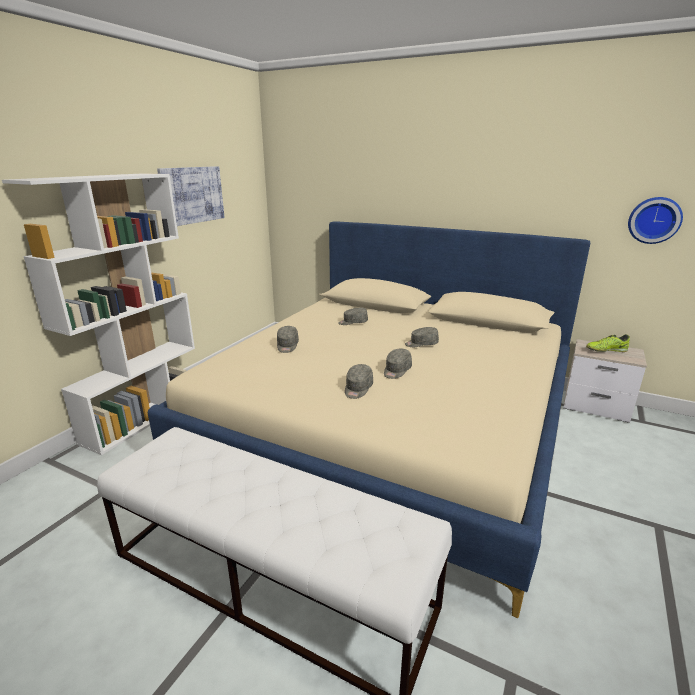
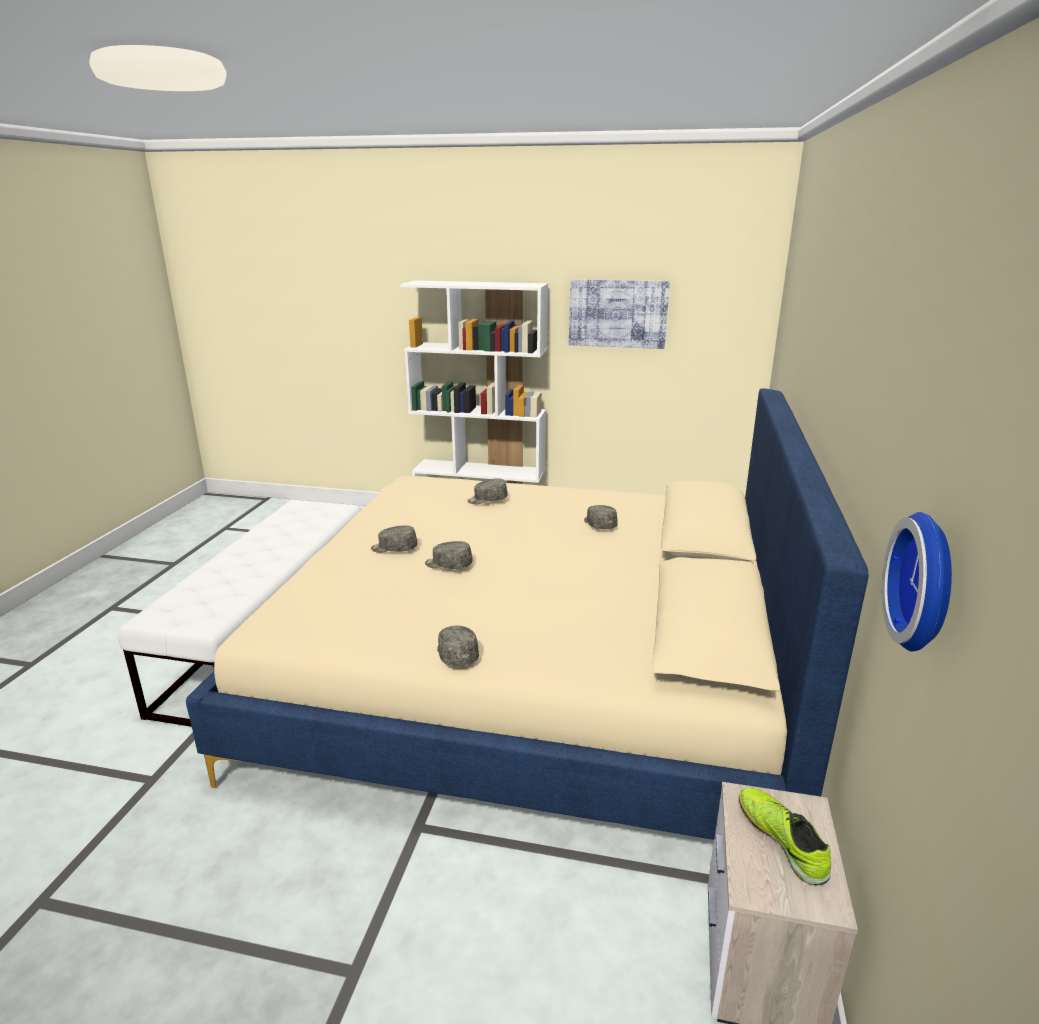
camera: 75 degrees right, 0 degrees up
(421, 344) = (544, 574): grey cap -> grey cap (456, 654)

